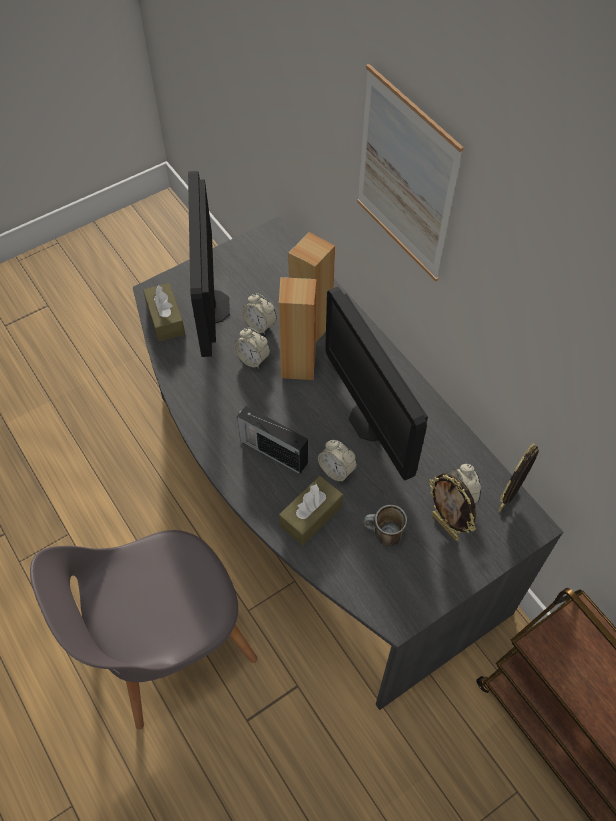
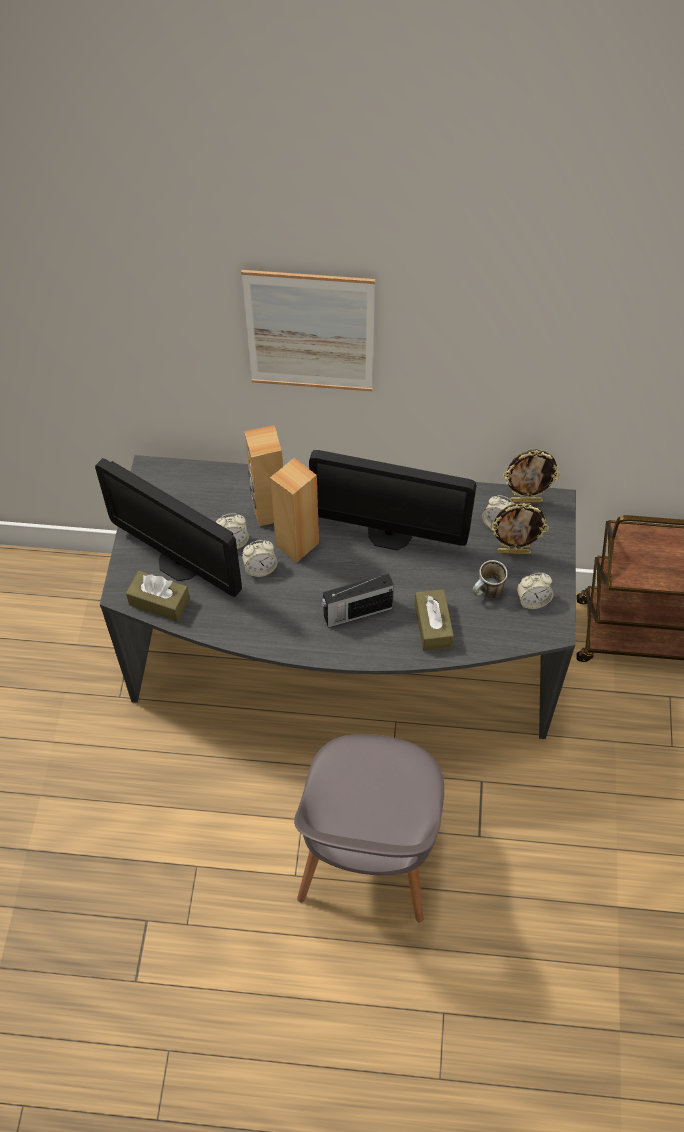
camera: 50 degrees left, 0 degrees up
(336, 470) = (410, 583): alarm clock -> alarm clock (532, 600)
(509, 499) = (526, 500): picture frame -> picture frame turned 75 degrees counterclockwise

